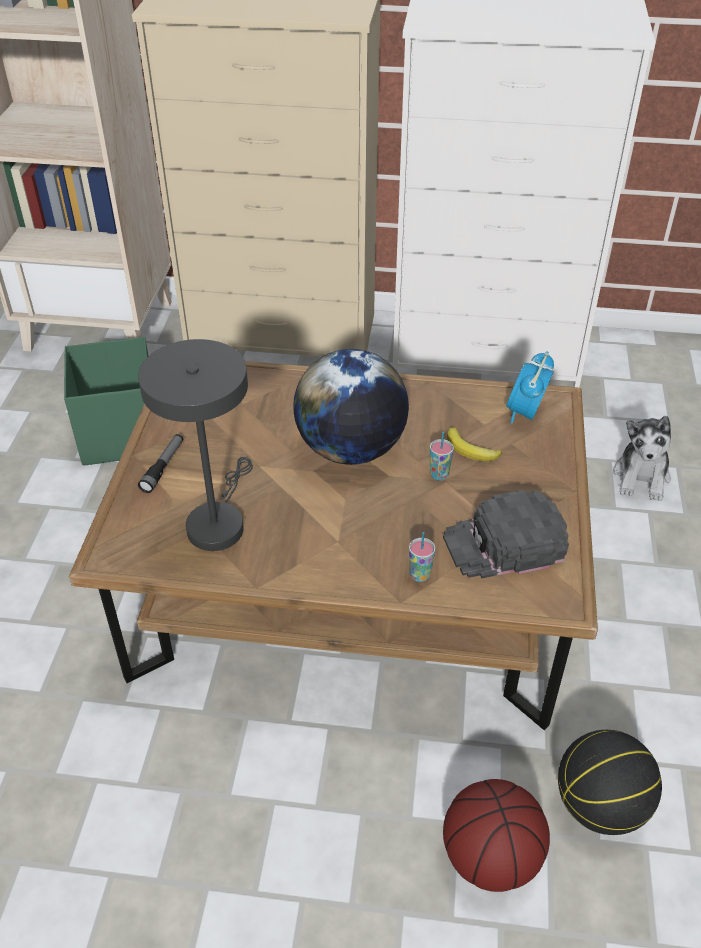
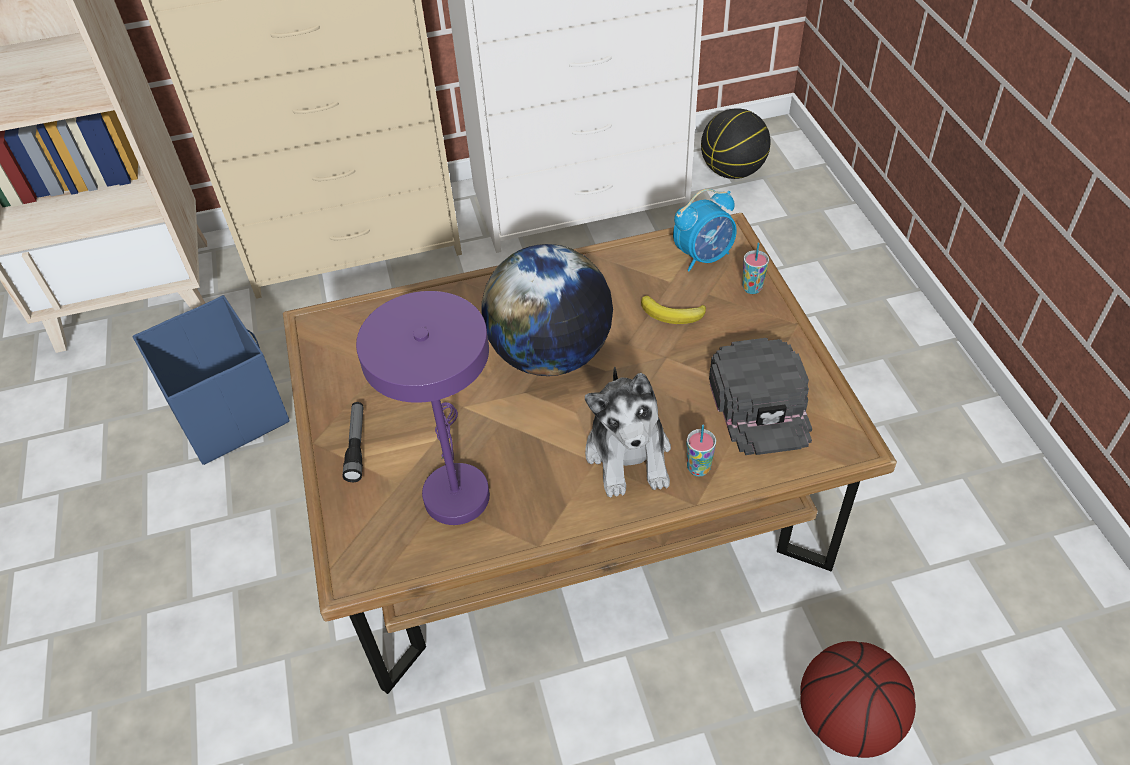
camera: 20 degrees left, 5 degrees up
(121, 433) = (229, 412): green storage box -> blue storage box
(217, 521) = (454, 486): grey table lamp -> purple table lamp
(439, 475) = (656, 352): cup -> cup (752, 288)
(504, 544) = (761, 404): black cap -> black cap turned 60 degrees counterclockwise
(525, 413) = (704, 256): alarm clock -> alarm clock turned 120 degrees counterclockwise
(600, 805) = (918, 625): basketball -> basketball (733, 171)
(641, 477) = (791, 281): plush toy -> plush toy (629, 454)

